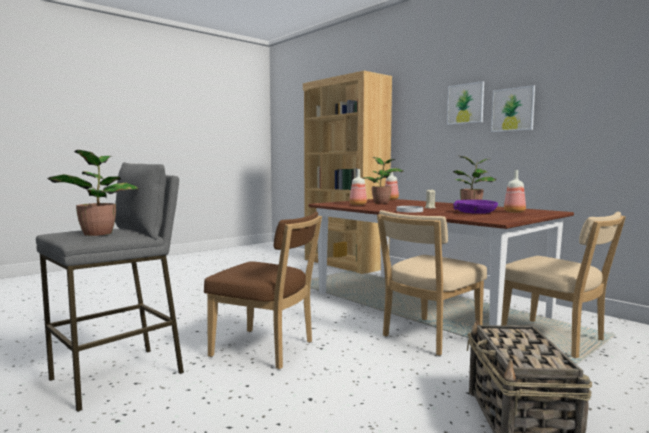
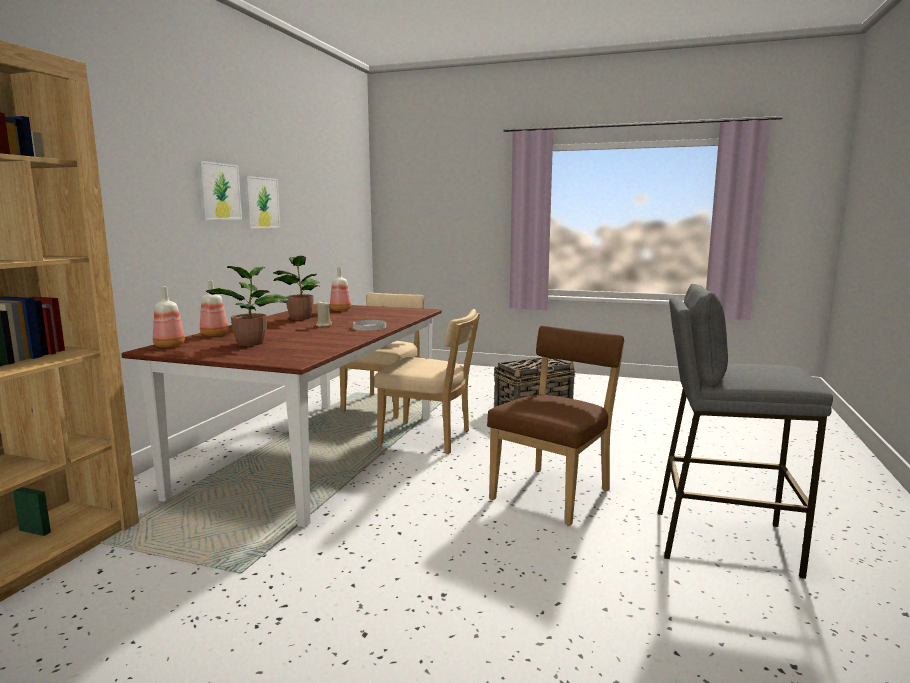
camera: 120 degrees left, 5 degrees up
(98, 233) = (757, 366): potted plant -> none
(267, 350) = (554, 493): brown chair -> brown chair turned 45 degrees clockwise
(357, 205) = (303, 347): bottle -> bottle (215, 334)
(465, 103) = (165, 172): picture -> picture (261, 203)
(475, 212) = (359, 315): purple bowl -> none

